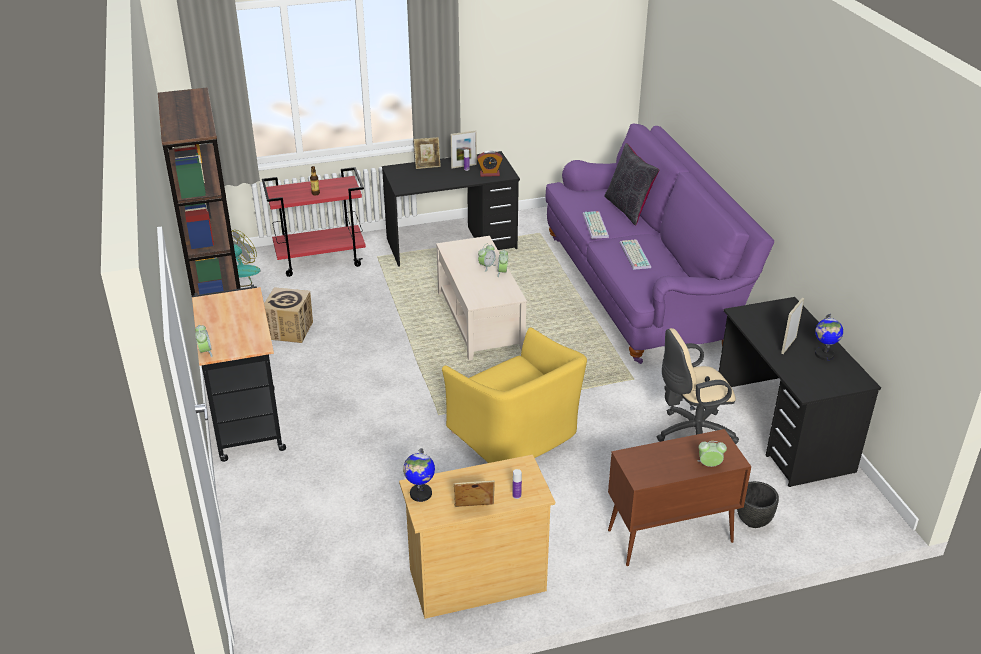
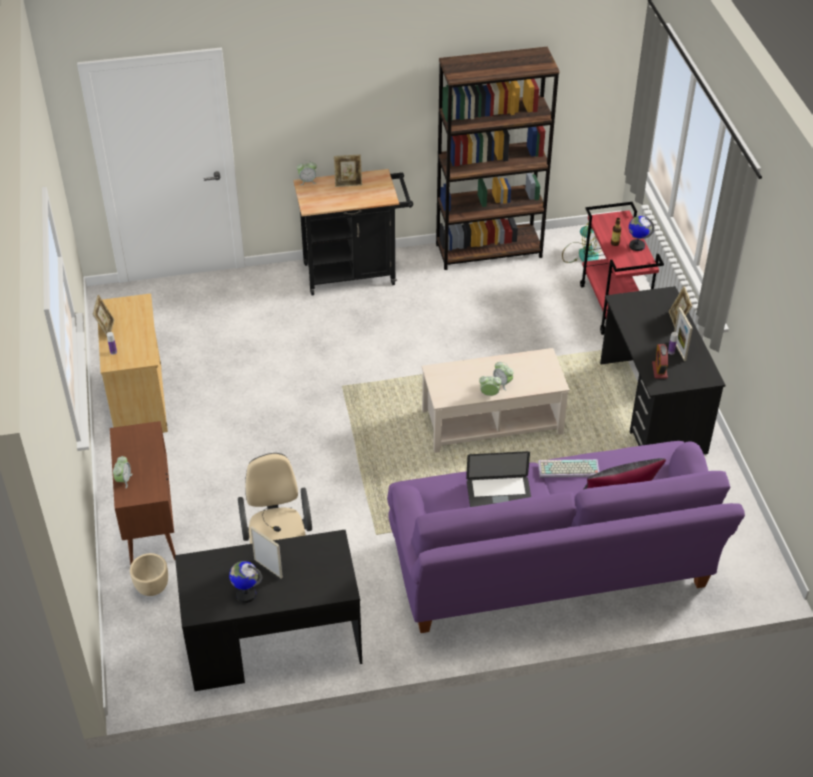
camera: 95 degrees right, 10 degrees up
(215, 322) = (348, 183): none -> picture frame
(290, 330) = (484, 291): cardboard box -> none
(420, 494) = (132, 303): globe -> globe (636, 246)
(516, 434) = (305, 436): yellow armchair -> none
(633, 255) = (499, 493): keyboard -> laptop
(753, 521) = (152, 588): black planter -> beige planter

